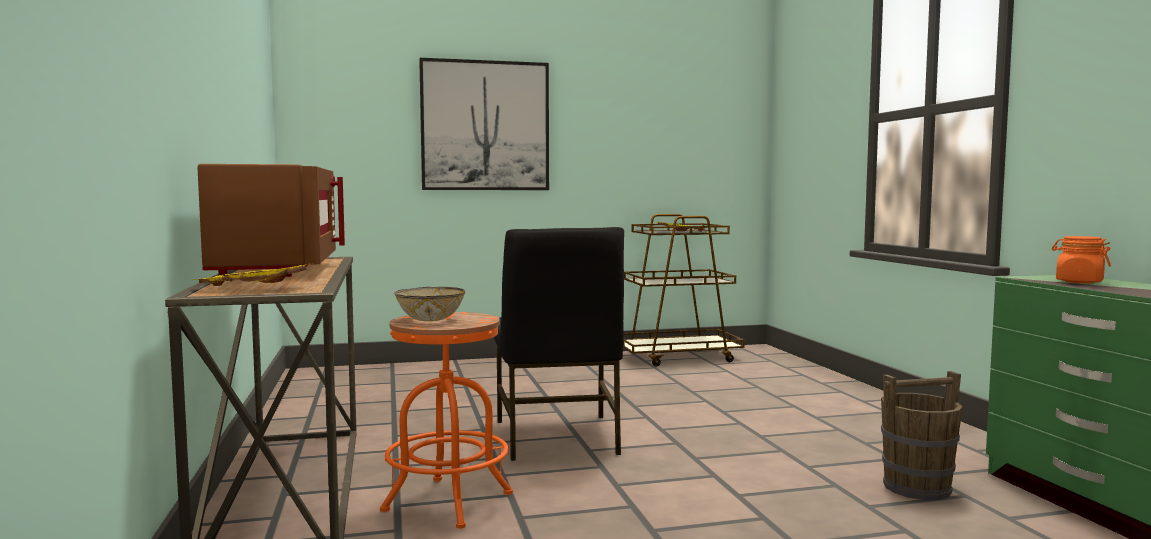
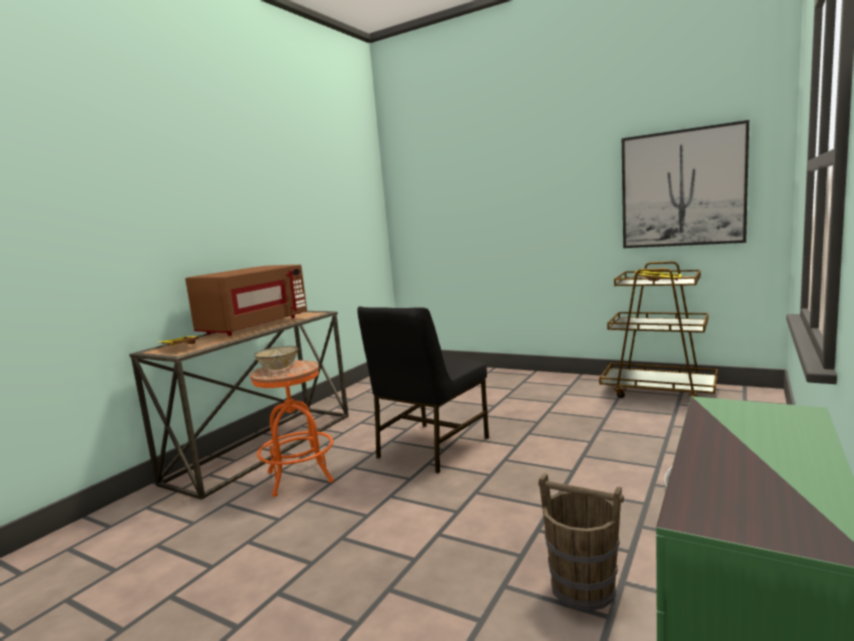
camera: 45 degrees right, 5 degrees up
(485, 126) = (507, 199): picture -> picture (682, 188)
(1079, 282) = (739, 427): orange jar -> none

